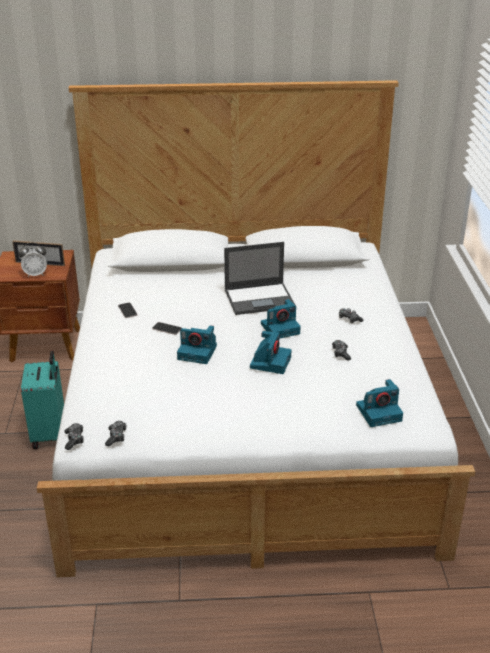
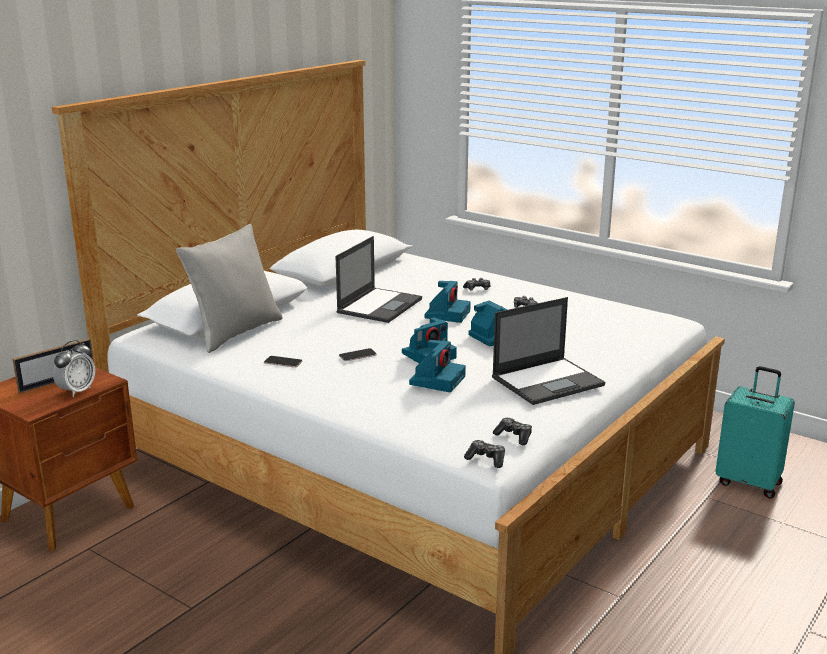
camera: 50 degrees left, 10 degrees down
(50, 434) = (248, 575): turquoise suitcase -> turquoise suitcase (749, 482)
(149, 276) = (235, 332): none -> grey pillow
(218, 415) = (548, 381): none -> laptop
(379, 412) = (632, 326): camera -> camera (437, 380)

